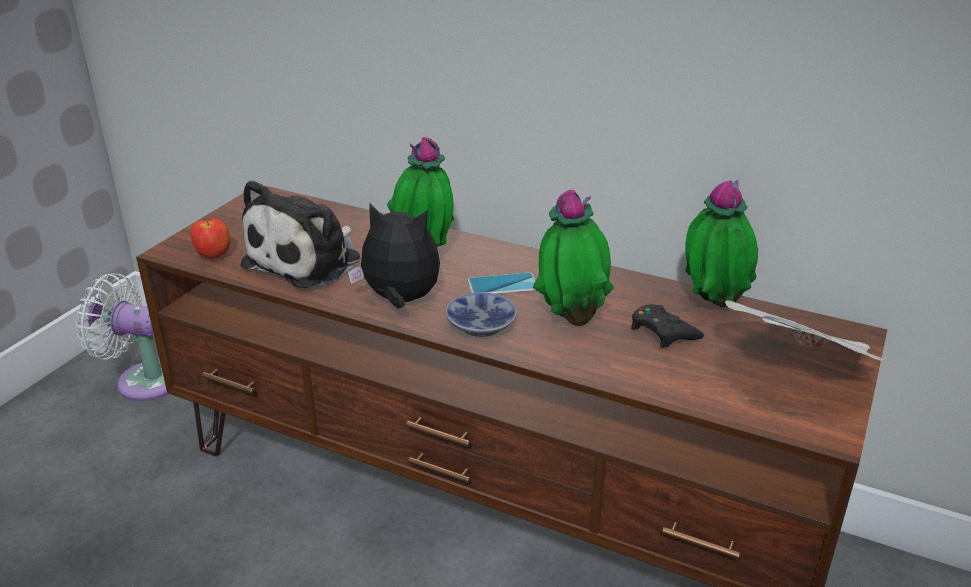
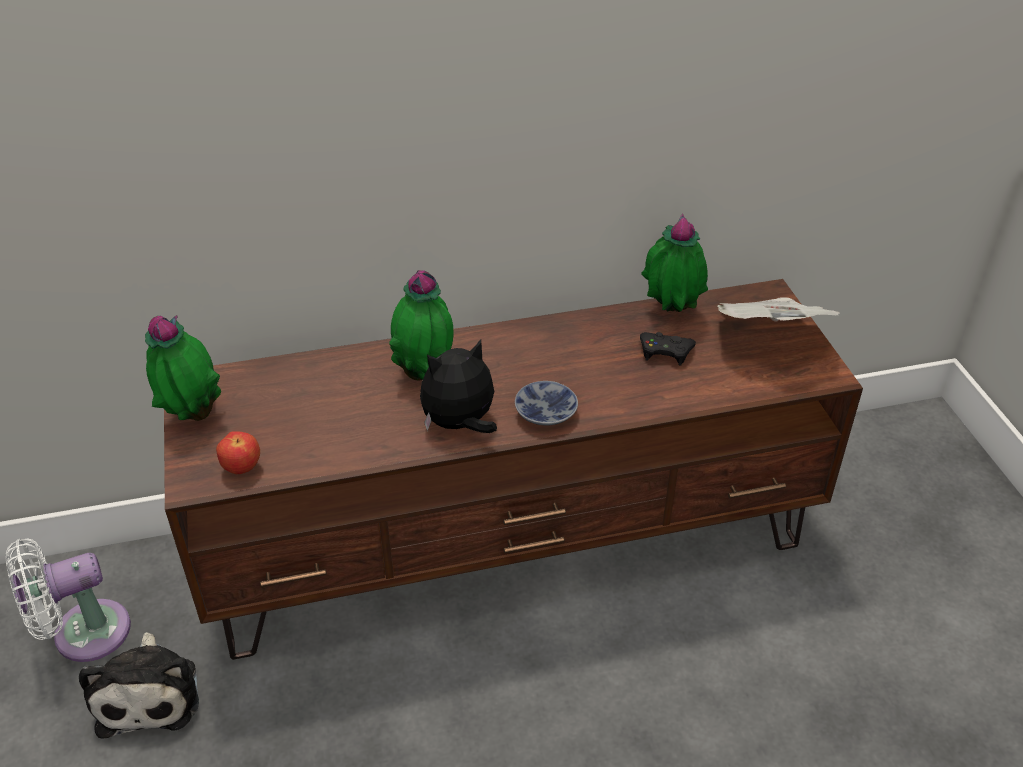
camera: 40 degrees left, 10 degrees up
(308, 260) = (333, 427): plush toy -> plush toy (149, 693)
(502, 285) = (516, 369): phone -> none
(572, 319) = (598, 373): potted plant -> potted plant (193, 415)

